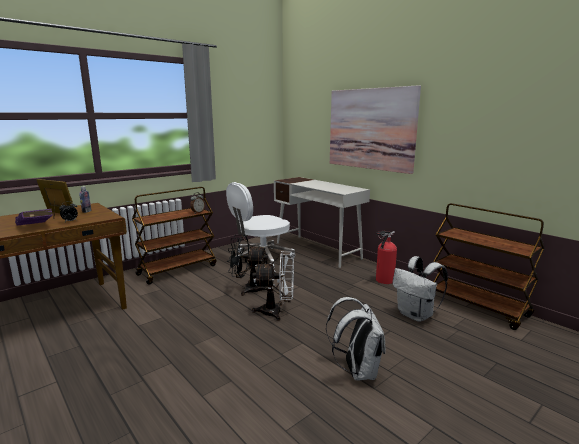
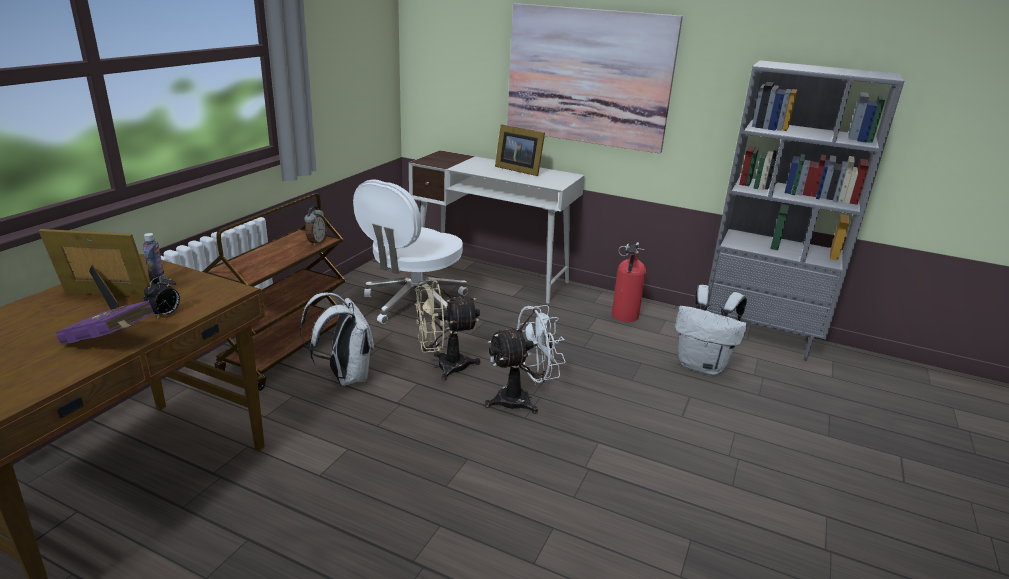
camera: 25 degrees left, 10 degrees up
(248, 289) = (443, 367): black fan -> beige fan
(331, 185) = (518, 169): none -> picture frame
(357, 371) = (696, 466): white backpack -> white backpack (345, 376)
(477, 307) = (759, 338): brown cart -> grey bookcase

